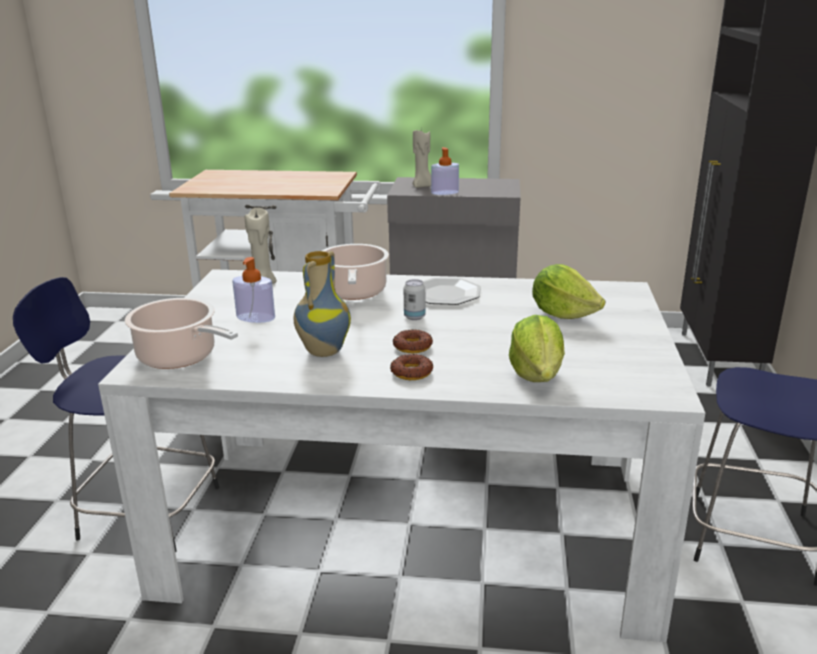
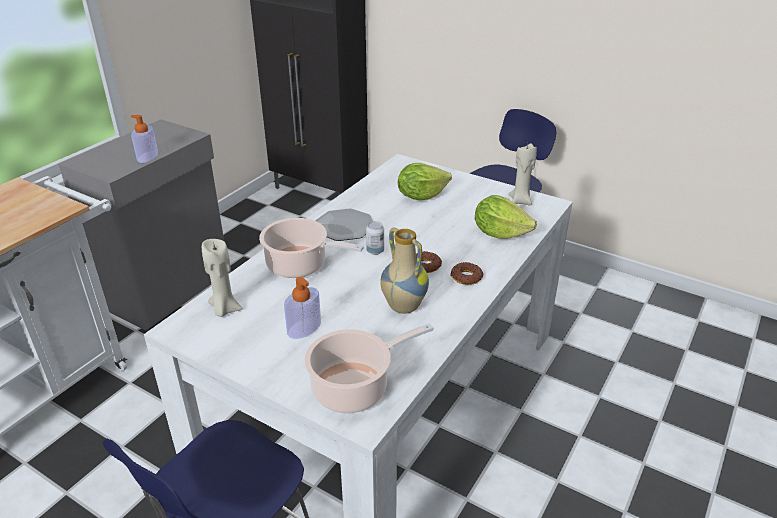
camera: 65 degrees left, 10 degrees up
(422, 186) = (112, 161): beige candle -> beige candle (520, 201)

